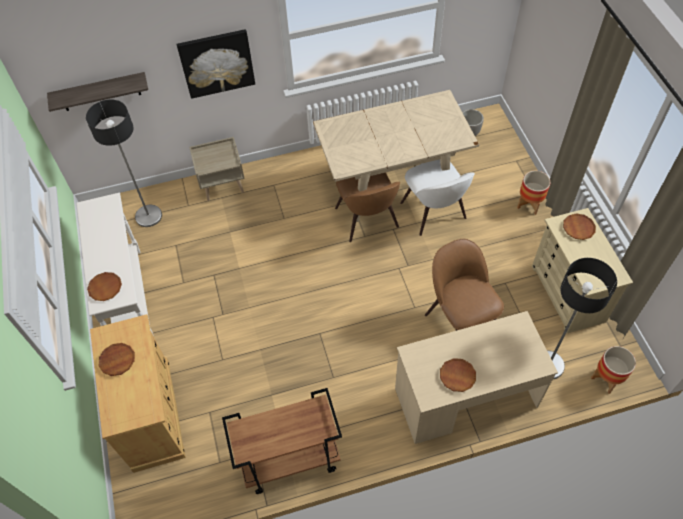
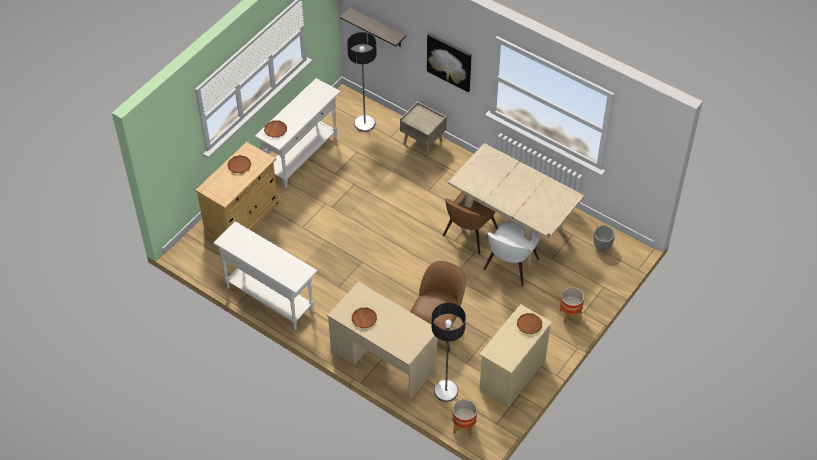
camera: 50 degrees right, 5 degrees down
(289, 460) = (270, 298): brown cart -> white console table

